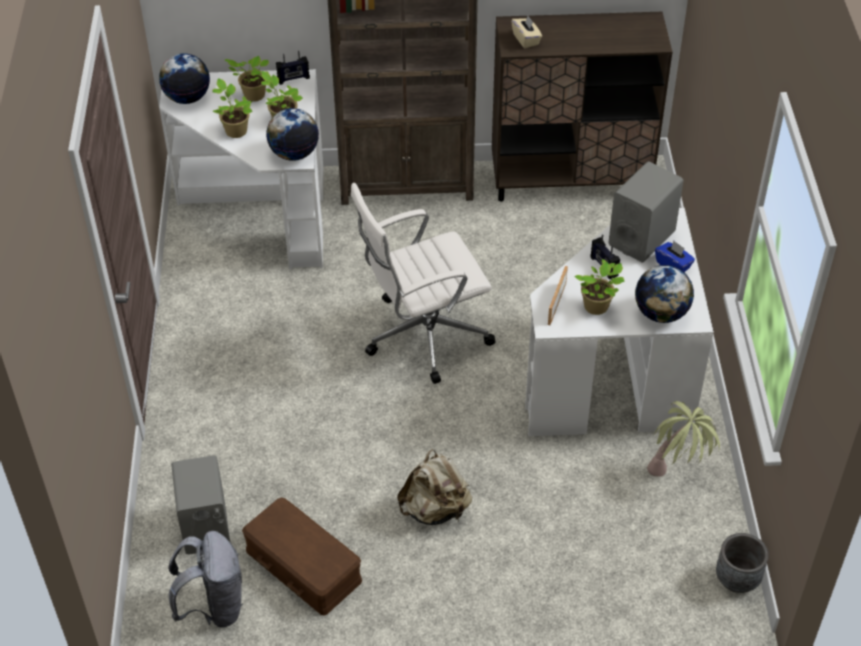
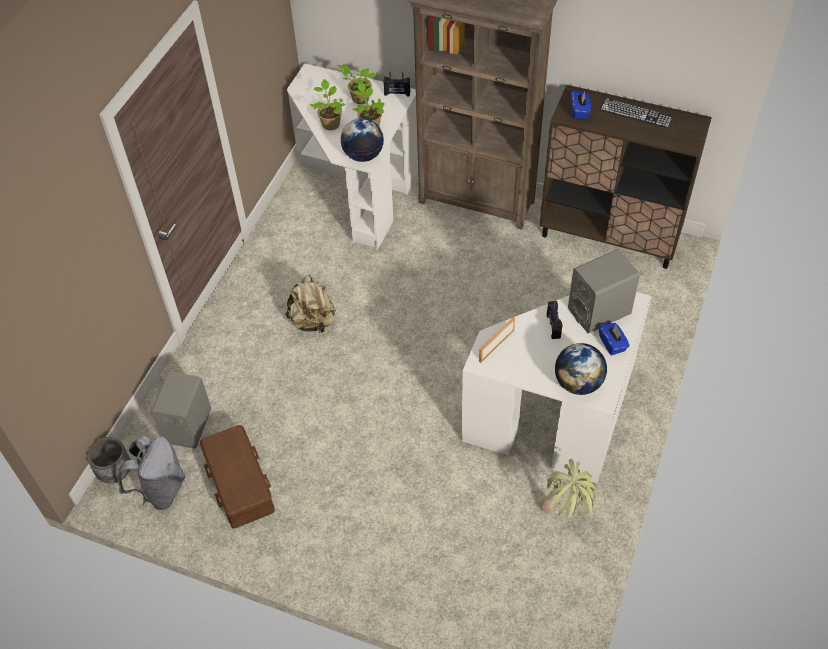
camera: 25 degrees right, 5 degrees up
(187, 98) = (310, 87): globe -> none
(423, 335) = (424, 329): white office chair -> none
(435, 509) = (358, 475): beige backpack -> beige backpack (313, 321)
(526, 39) = (579, 111): beige tissue box -> blue tissue box
(585, 26) = (636, 113): none -> keyboard
(598, 307) = (528, 360): potted plant -> none
(737, 579) = (565, 626): grey planter -> grey planter (115, 472)

